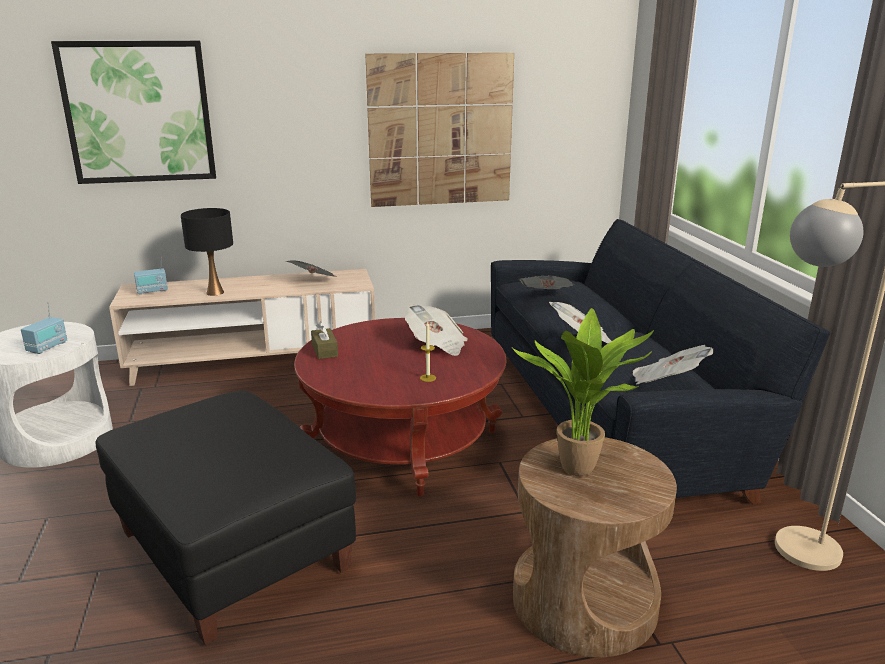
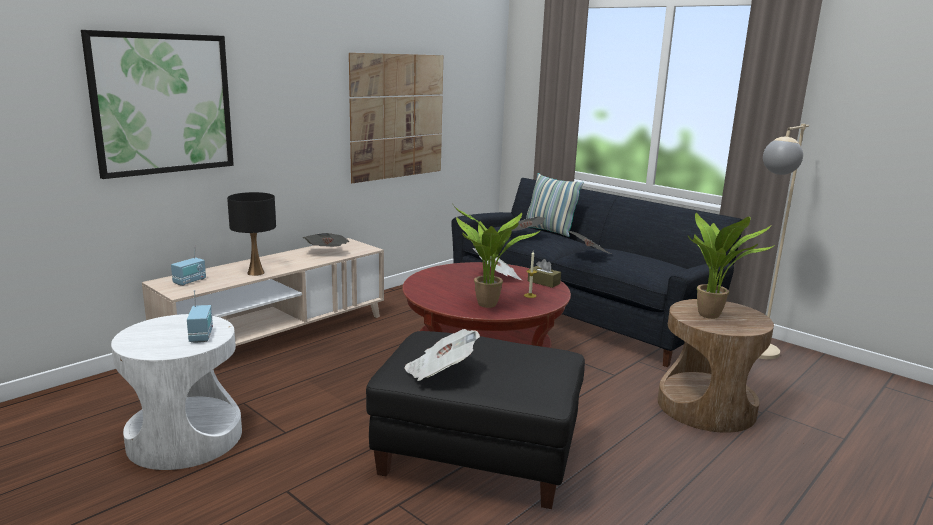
camera: 35 degrees left, 5 degrees down
(324, 350) = (429, 294): brown tissue box -> brown tissue box (543, 282)
(356, 379) = (487, 306): none -> potted plant
(599, 296) = (549, 231): none -> pillow
(666, 382) = (671, 267): newspaper -> newspaper (440, 372)

